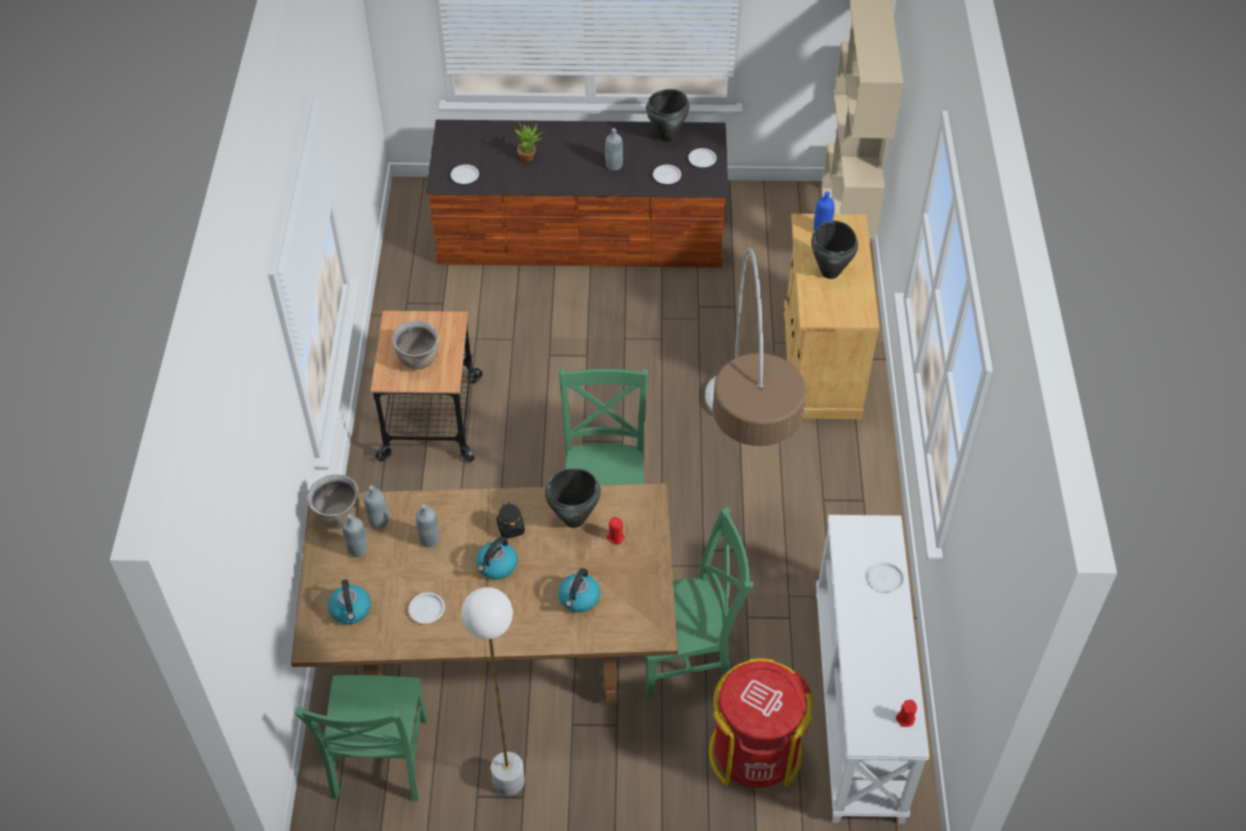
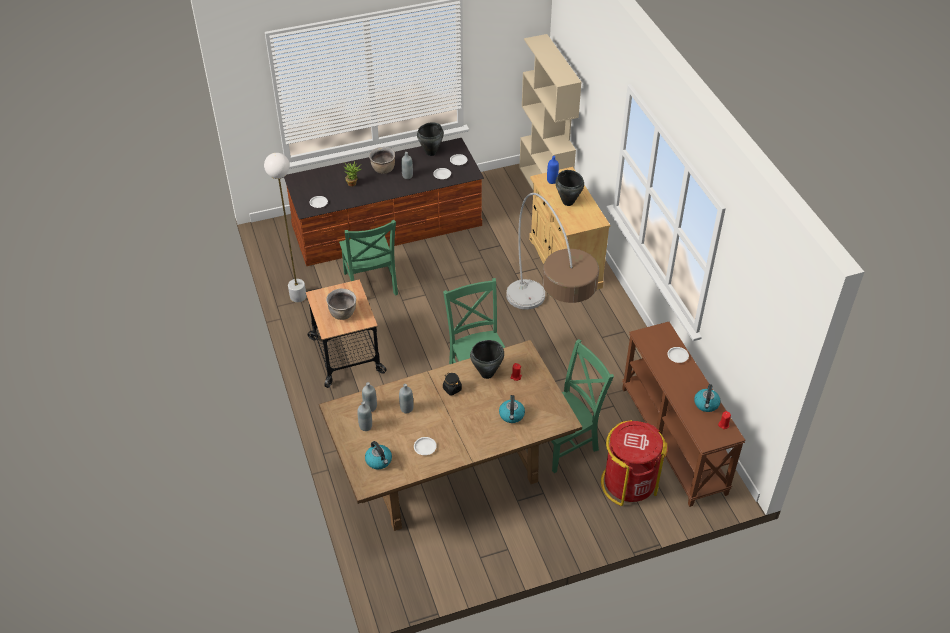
camera: 20 degrees left, 5 degrees down
(338, 516) = (343, 411): brown cooking pot -> brown cooking pot (383, 169)
(379, 762) = (411, 557): green chair -> green chair (370, 285)
(496, 566) = (454, 412): kettle -> kettle (706, 404)
(508, 781) = (494, 543): white floor lamp -> white floor lamp (298, 296)
(859, 703) = (674, 440): white console table -> brown console table

